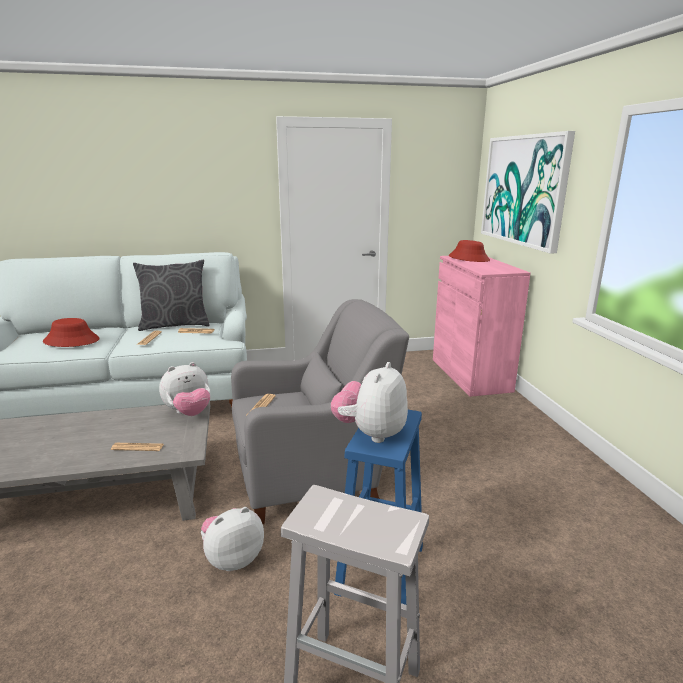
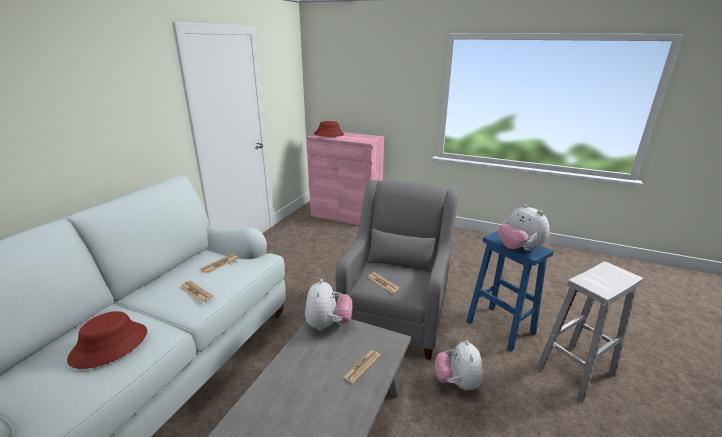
camera: 55 degrees left, 5 degrees up
(175, 325) = (176, 270): grey pillow -> none
(523, 190) = (363, 82): picture -> none

